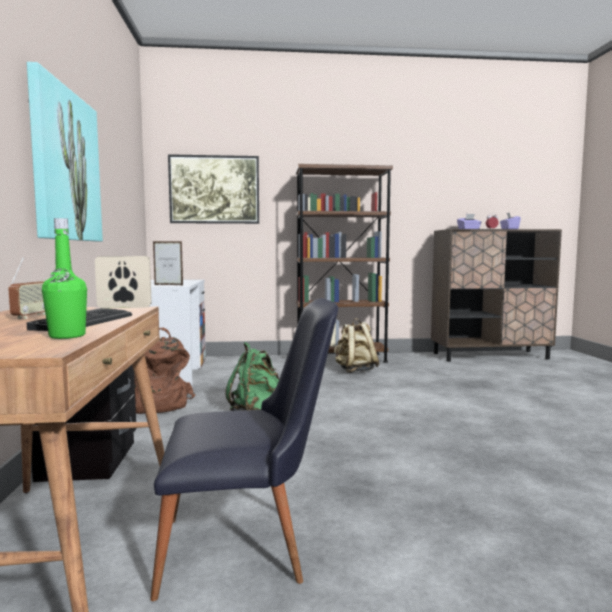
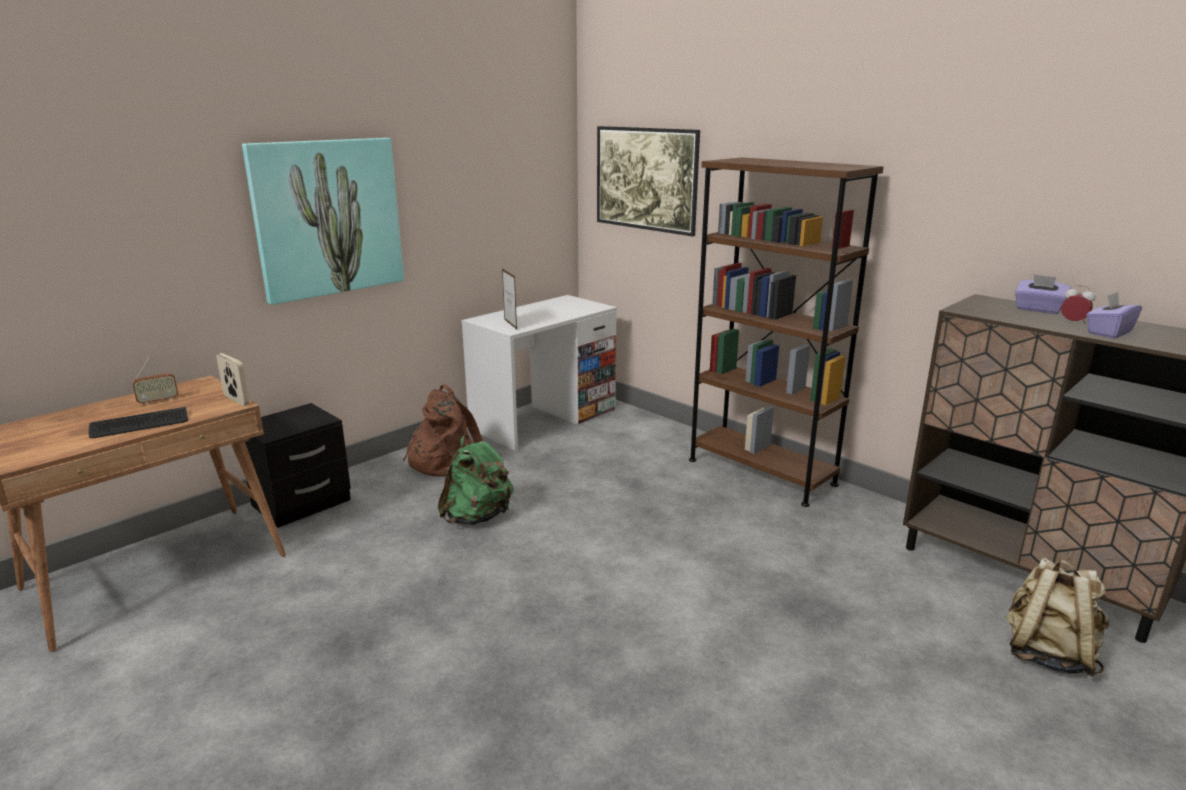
camera: 50 degrees right, 15 degrees up
(67, 336) = (68, 447): green bottle -> none
(248, 550) = (208, 637): black chair -> none
(355, 371) = (720, 503): beige backpack -> beige backpack (1047, 654)

